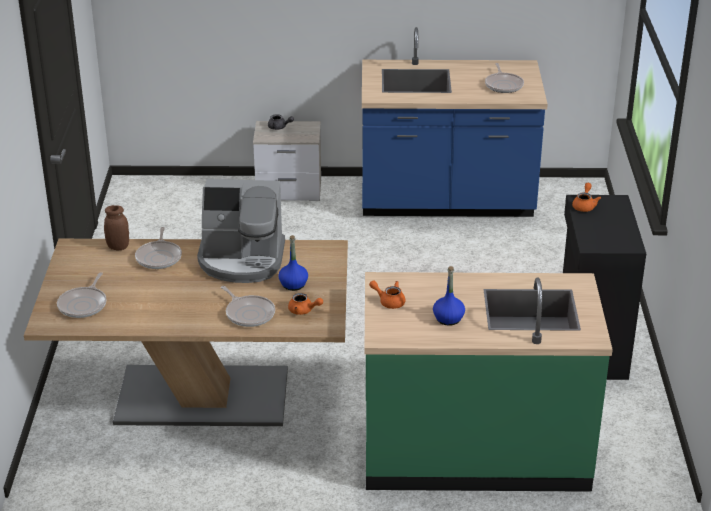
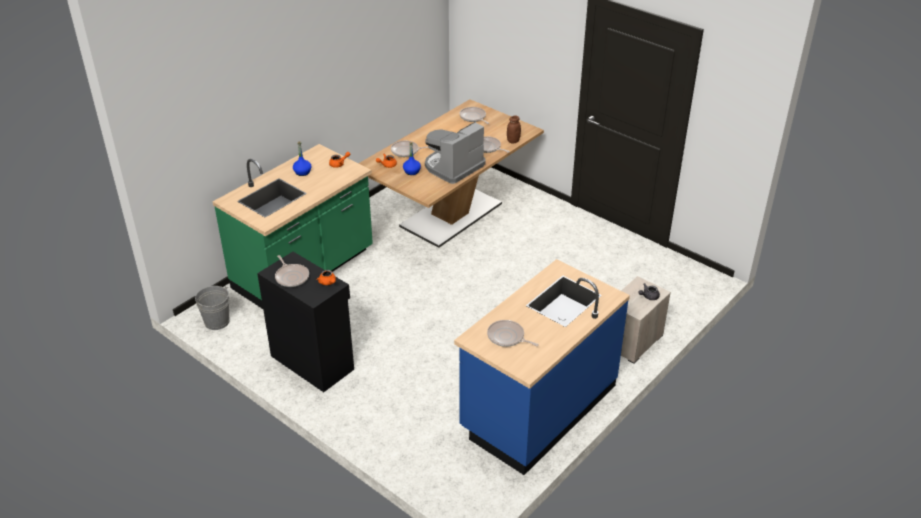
camera: 130 degrees right, 5 degrees up
(614, 230) = (291, 277): none -> frying pan
(652, 457) = (217, 322): none -> grey bucket

